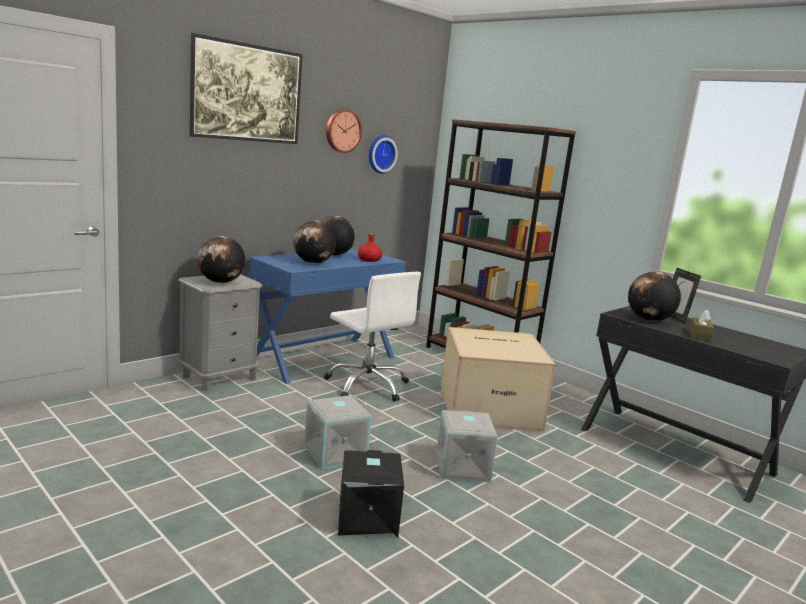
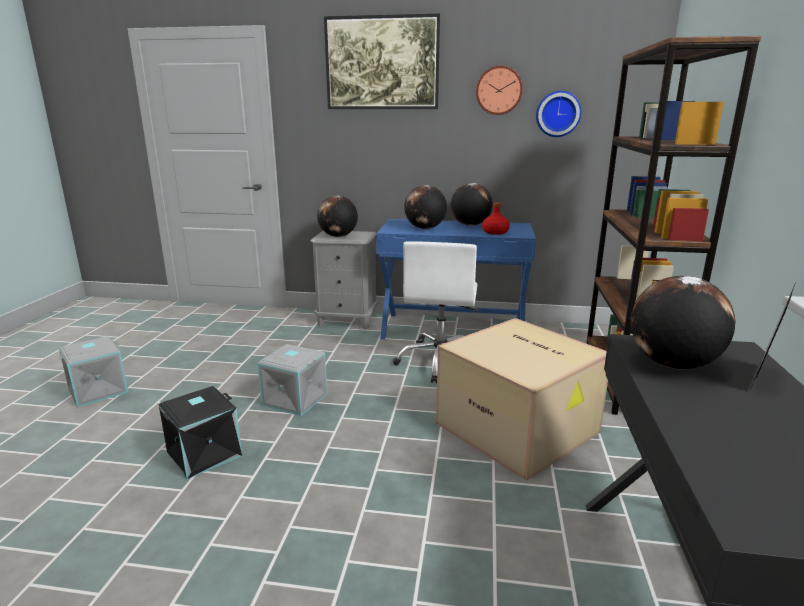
camera: 55 degrees right, 5 degrees up
(461, 467) = (354, 461): grey storage box -> grey storage box (98, 390)
(699, 335) = (702, 414): brown tissue box -> none

